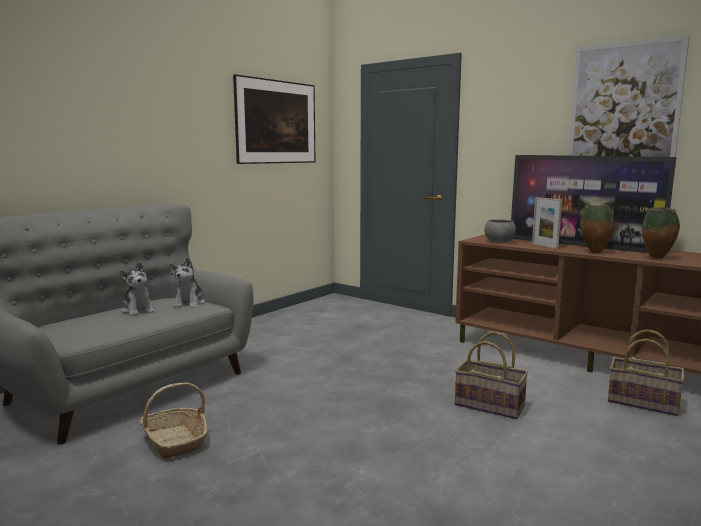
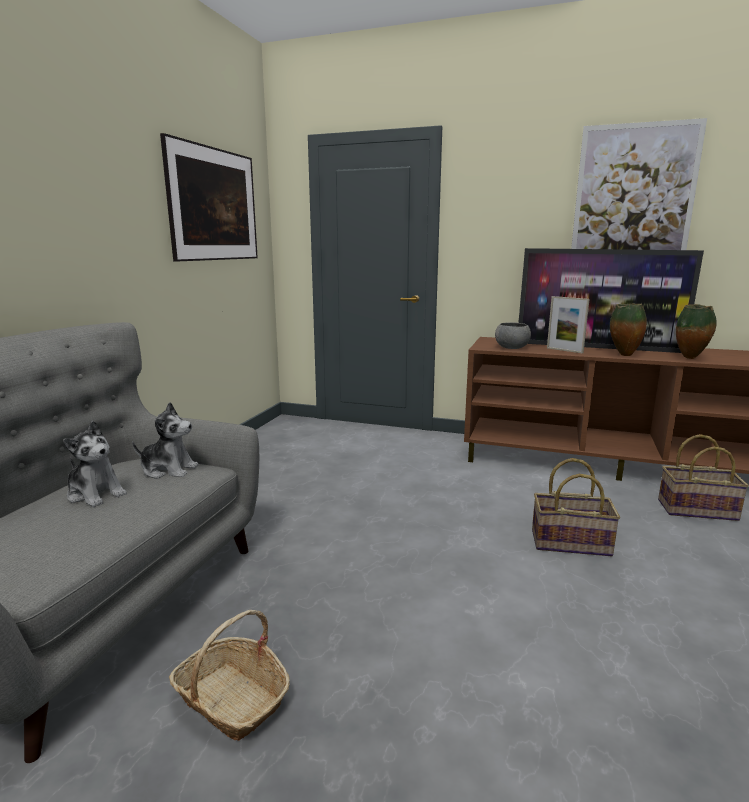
camera: 20 degrees left, 5 degrees up
(189, 304) = (168, 470): plush toy -> plush toy turned 60 degrees counterclockwise

